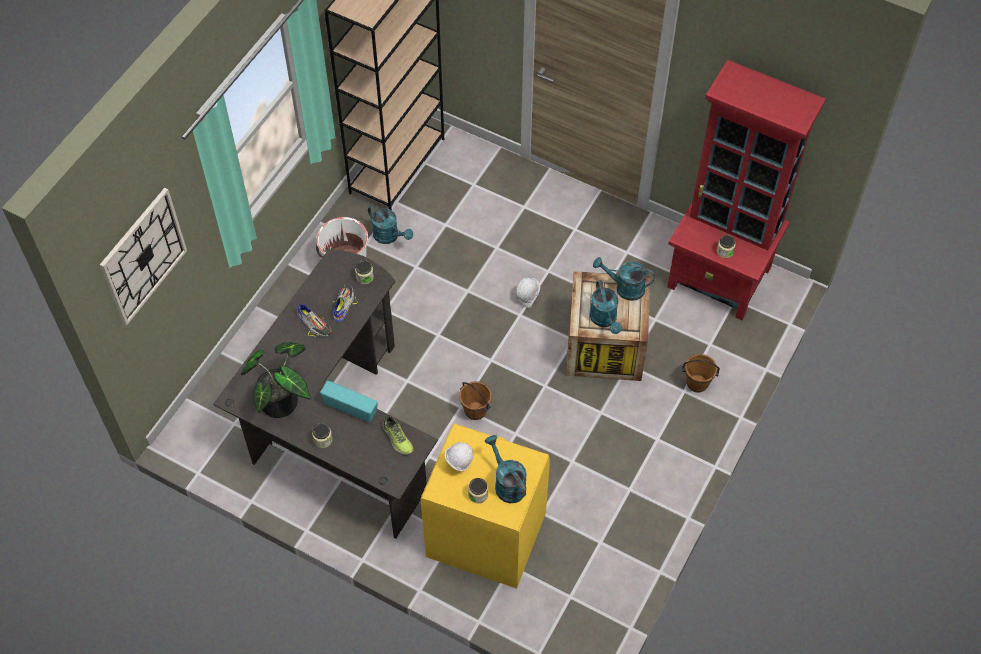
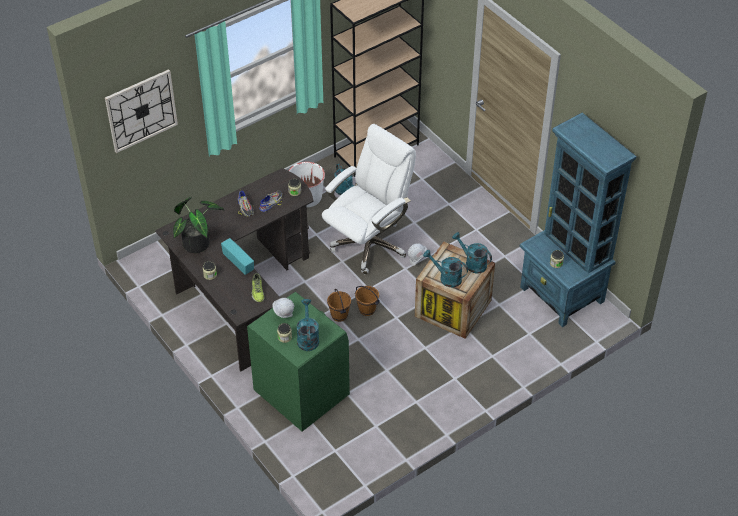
camera: 25 degrees right, 10 degrees down
(458, 302) = (368, 246): none -> white office chair
(487, 532) = (302, 390): yellow washing machine -> green washing machine
(605, 320) = (446, 278): turquoise watering can -> turquoise watering can turned 105 degrees clockwise
(697, 384) = (504, 355): brown bucket -> brown bucket (367, 310)
(718, 279) = (561, 295): red cabinet -> blue cabinet

